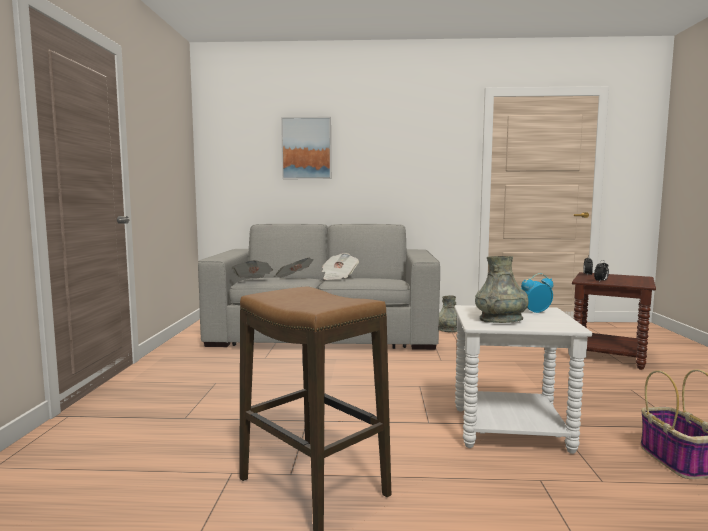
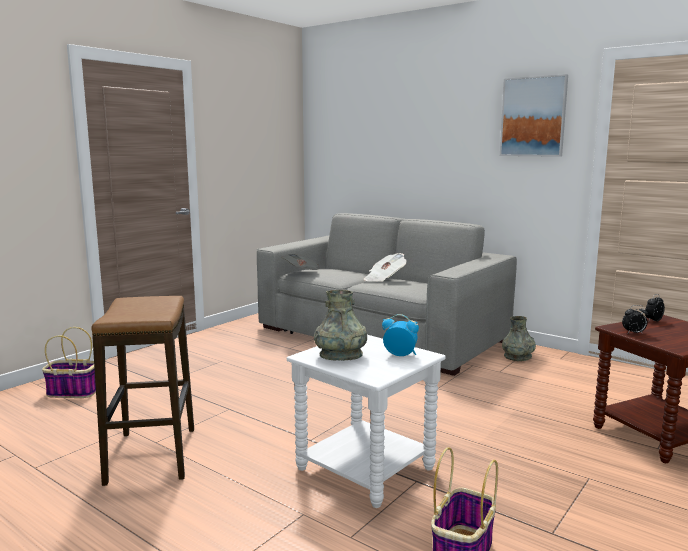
camera: 35 degrees right, 5 degrees up
(75, 460) = (72, 392): none -> basket
(293, 279) = (340, 275): newspaper -> none
(306, 148) = (397, 133): picture -> picture (533, 117)

